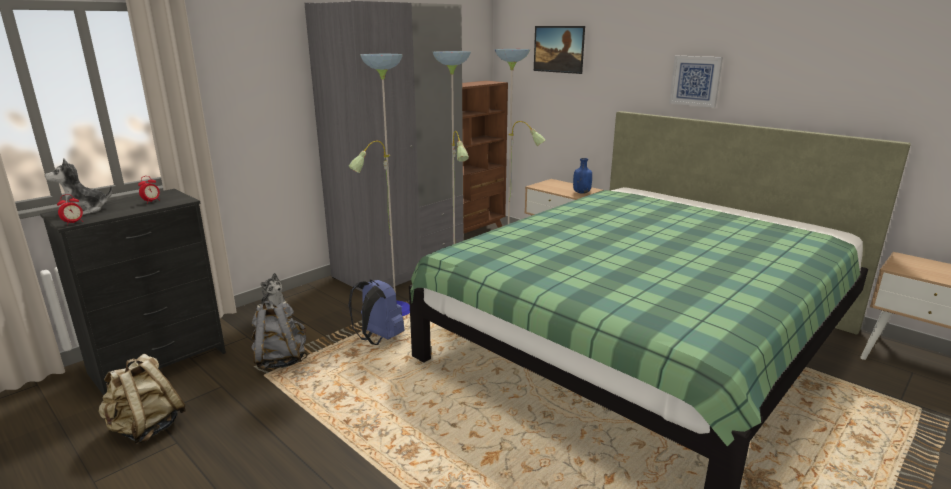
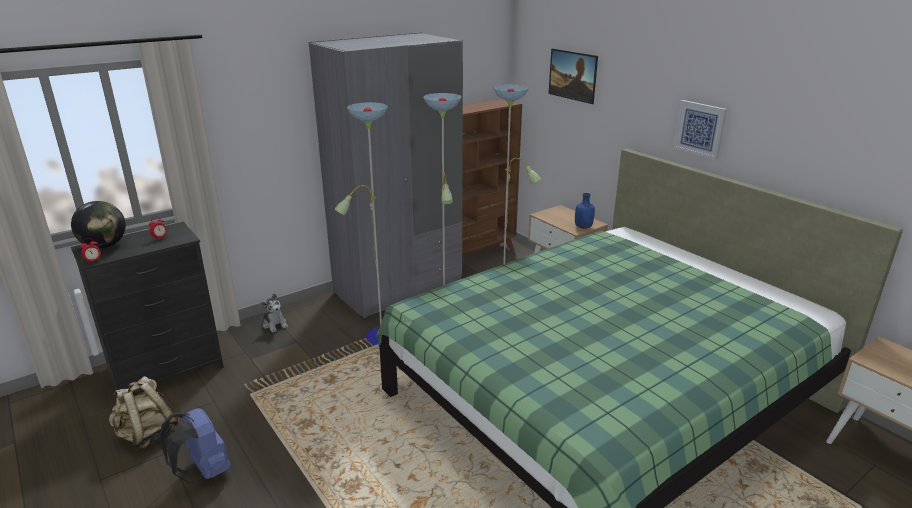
camera: 10 degrees right, 5 degrees up
(83, 210) = (104, 246): plush toy -> globe
(281, 360) = (268, 380): grey backpack -> none
(378, 338) = (357, 366): blue backpack -> blue backpack (204, 472)

